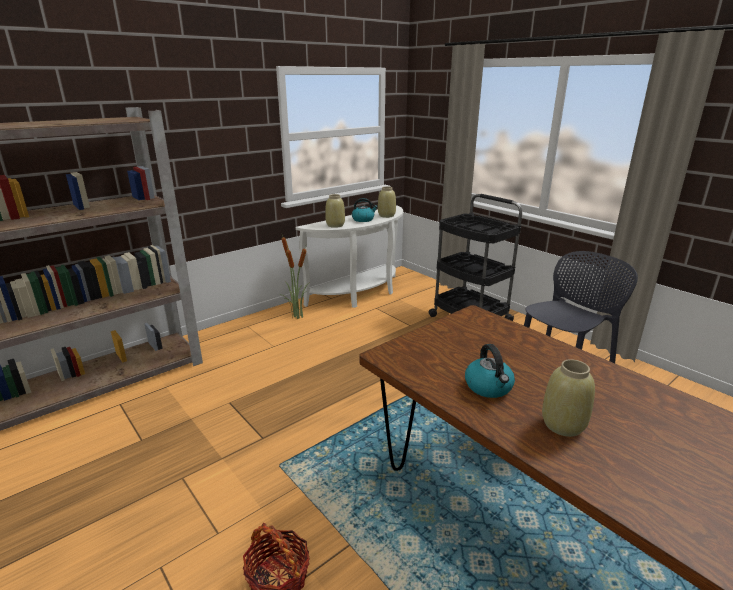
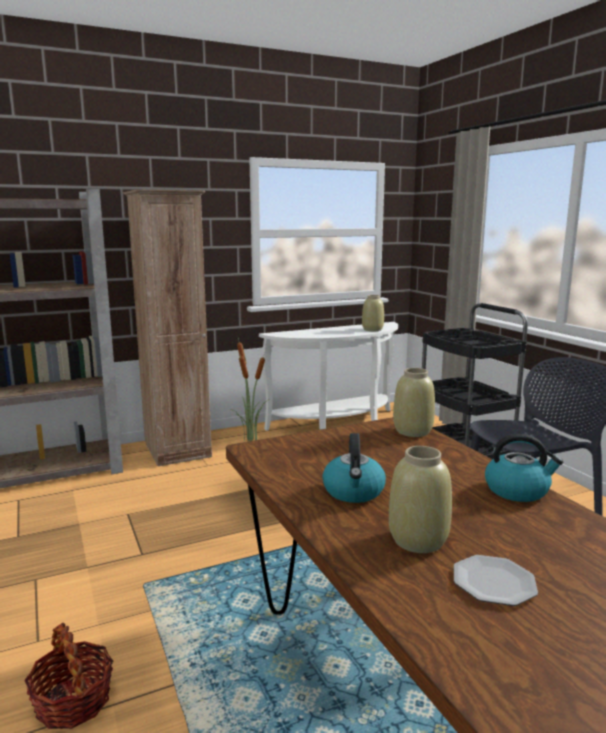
camera: 15 degrees right, 10 degrees down
(240, 334) = (178, 450): none -> brown cabinet
(335, 225) = (304, 334): beige vase -> beige vase (413, 431)
(363, 219) = (341, 331): kettle -> kettle (517, 490)
(633, 453) = (493, 583): none -> plate

